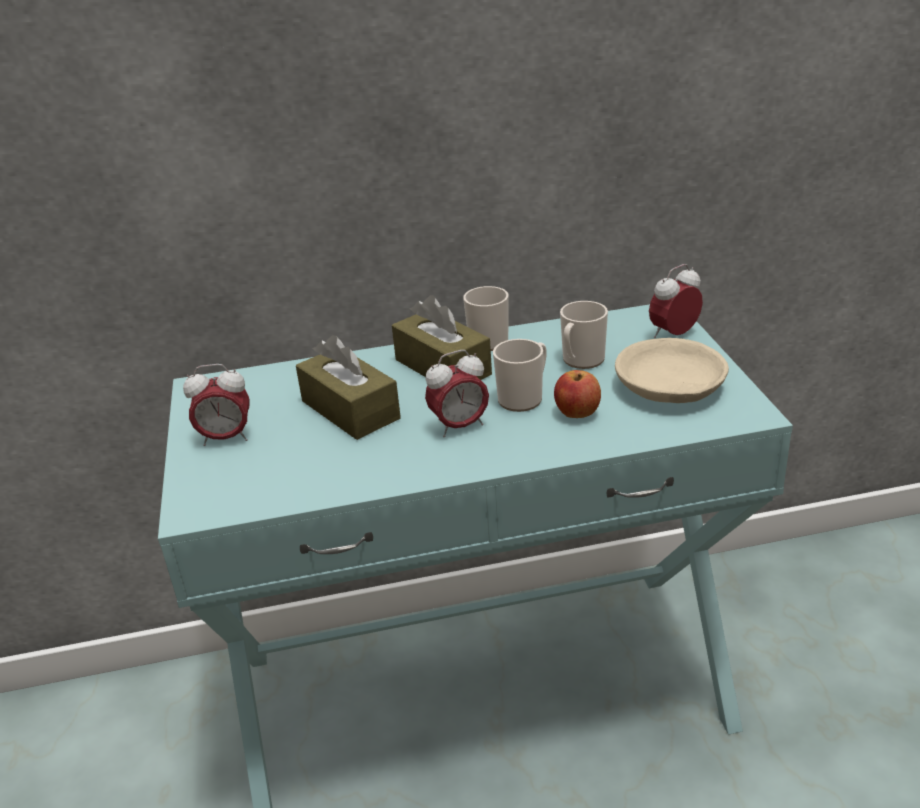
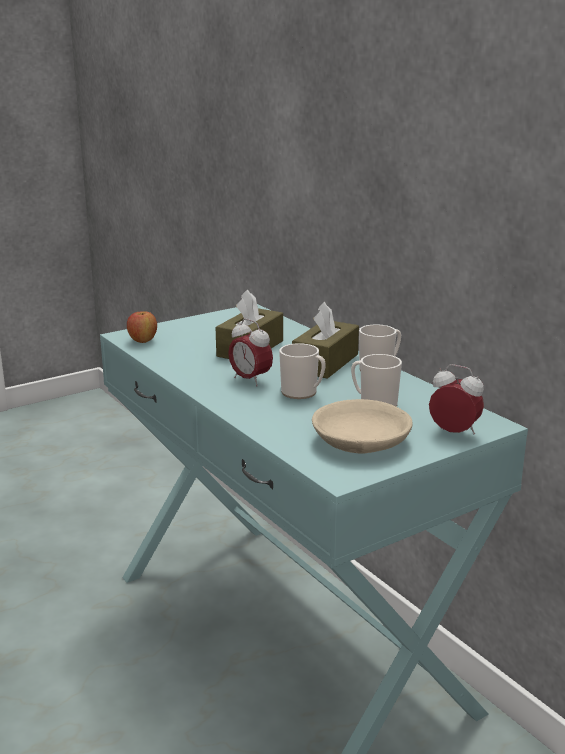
camera: 65 degrees right, 10 degrees down
(226, 438) = (199, 327): alarm clock -> none
(577, 414) = (293, 412): apple -> apple (142, 341)

